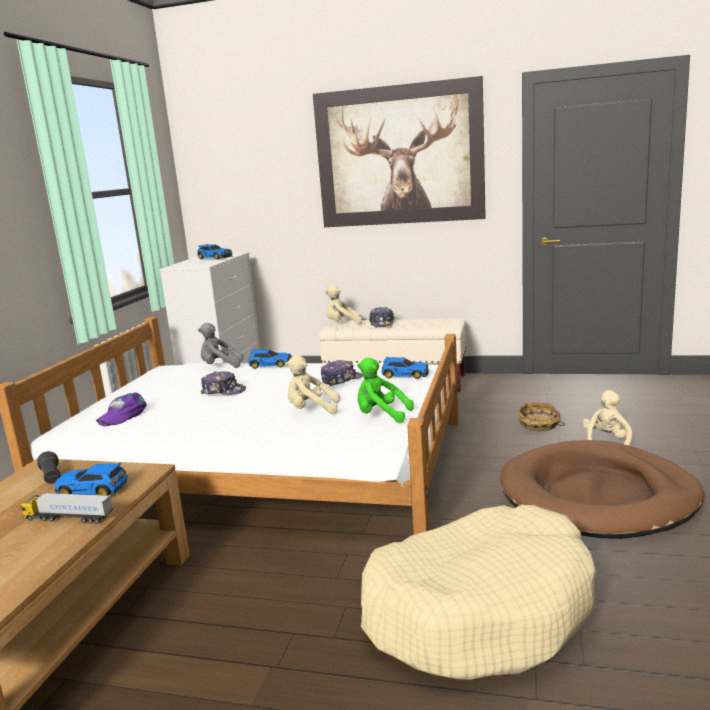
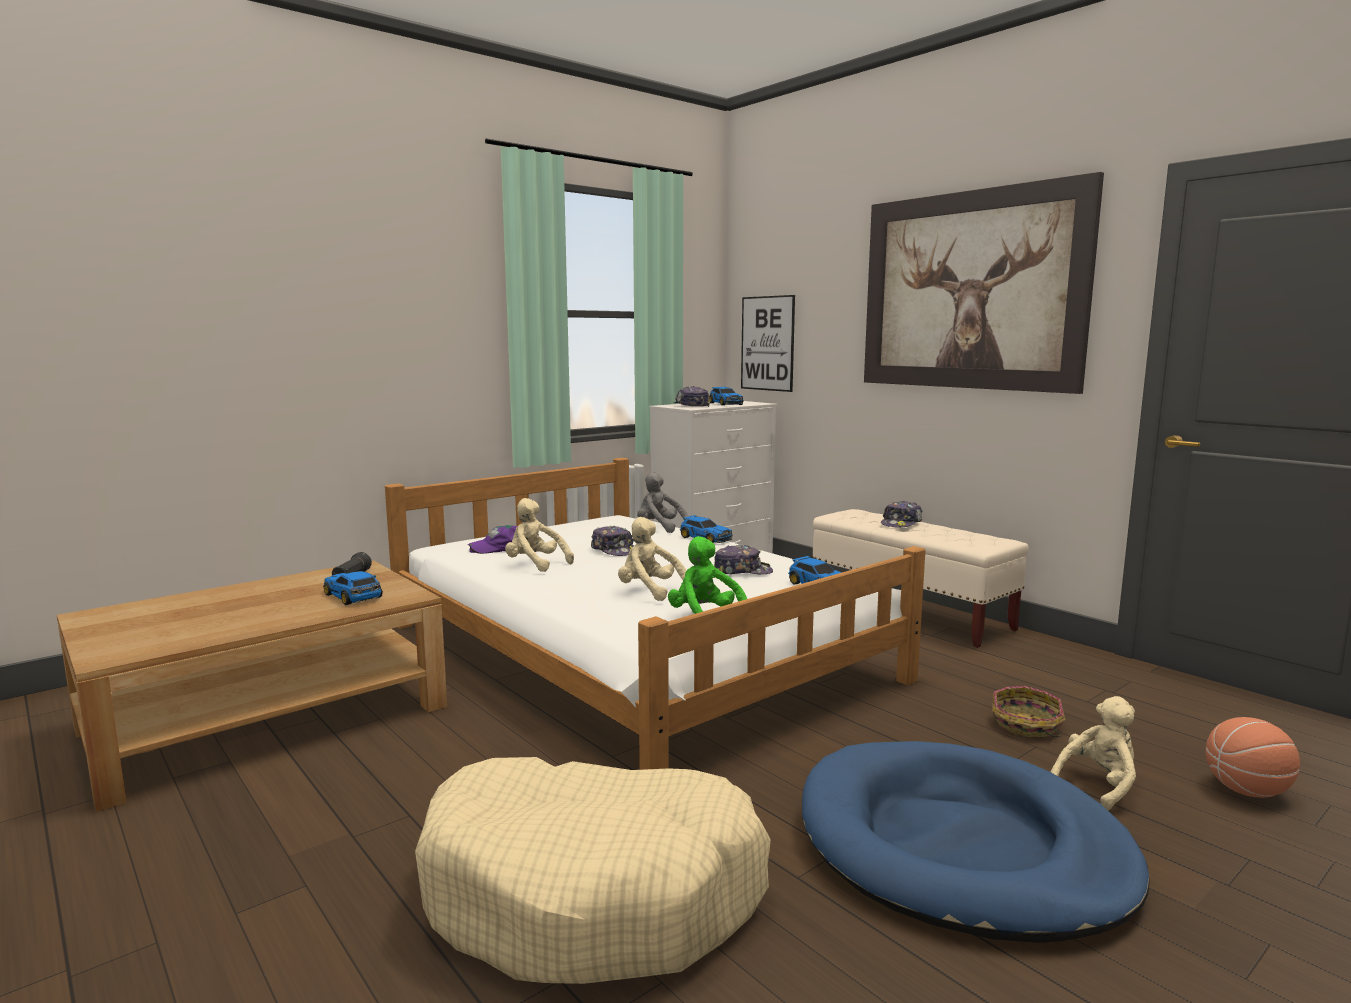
camera: 35 degrees right, 5 degrees down
(68, 518) = (296, 611): toy truck -> none
(194, 263) = (691, 405): none -> cap
(227, 205) = (767, 343): none -> picture
(342, 324) = (855, 514): beige plush toy -> beige plush toy (535, 565)
(598, 496) = (961, 846): brown dog bed -> blue dog bed
(656, 421) = (1246, 791): none -> basketball

